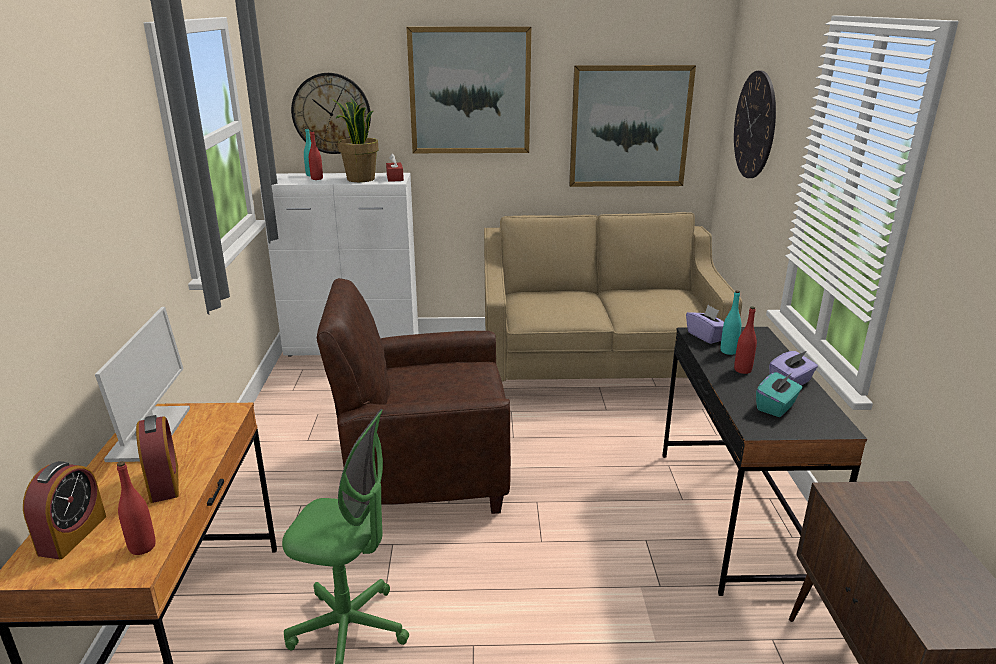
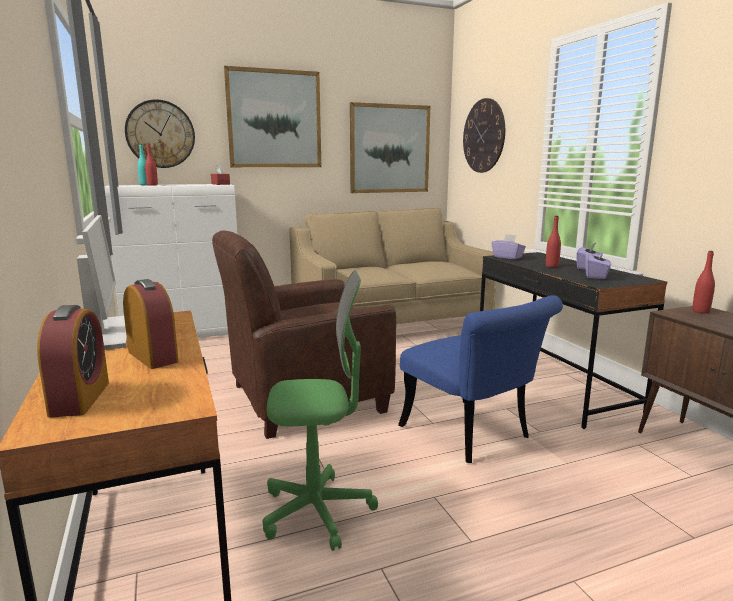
camera: 20 degrees left, 10 degrees down
(142, 547) = (176, 393): red bottle -> red bottle (700, 311)
(360, 179) = (191, 184): potted plant -> none
(573, 572) = (472, 436): none -> blue chair
(728, 351) = (531, 261): turquoise bottle -> none
(776, 407) = (596, 276): turquoise tissue box -> purple tissue box

